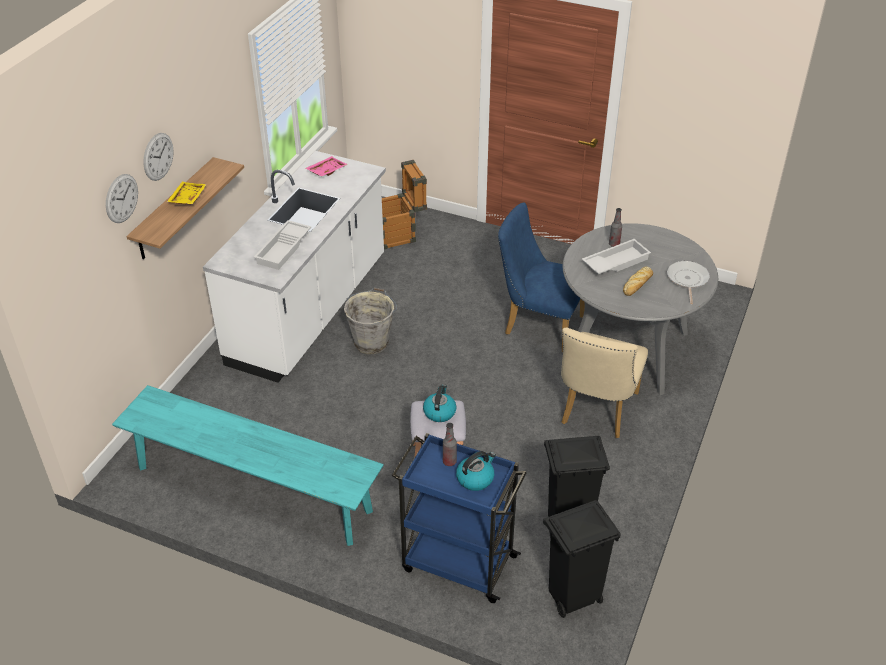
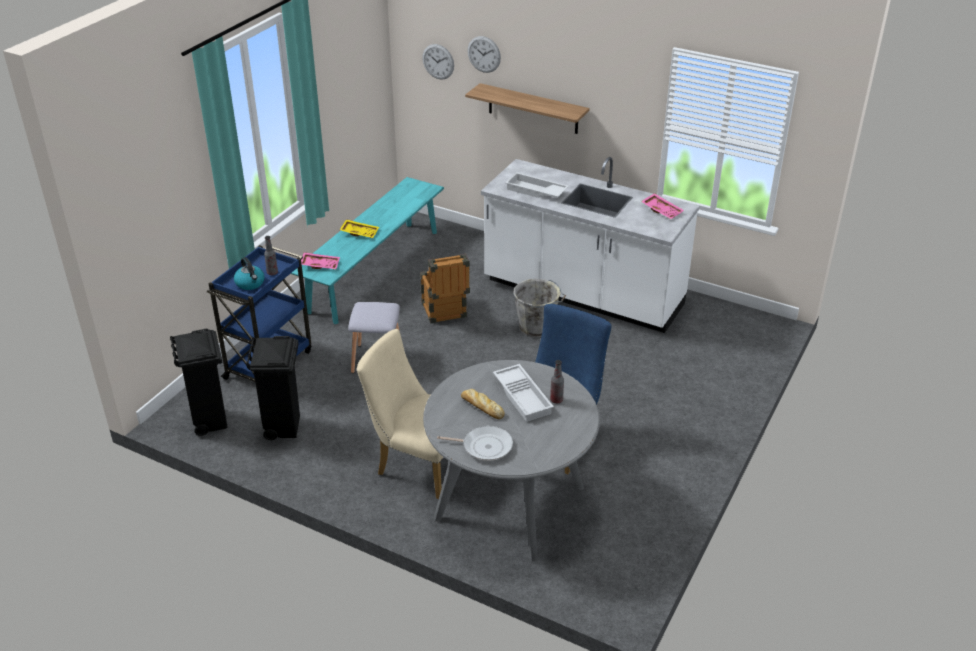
camera: 95 degrees right, 5 degrees down
(158, 156) = (528, 56): wall clock -> wall clock (438, 61)
(187, 198) = (526, 100): yellow tray -> yellow tray (360, 232)
(338, 480) = (320, 265): none -> pink tray
(399, 234) = (710, 350): crate -> crate (445, 313)
(439, 412) = (377, 313): kettle -> none

